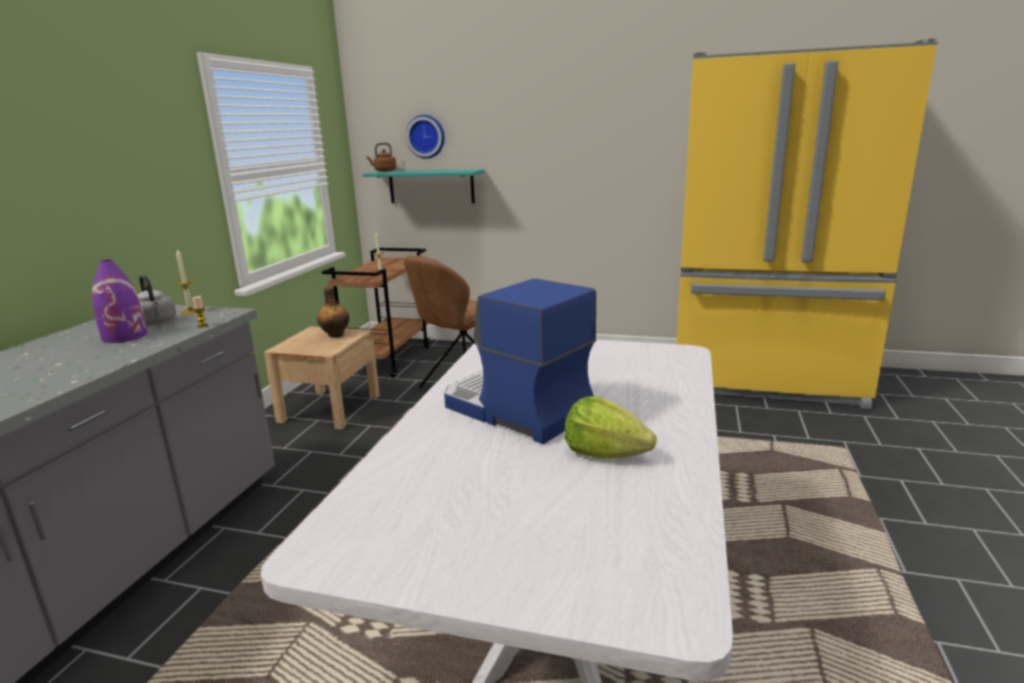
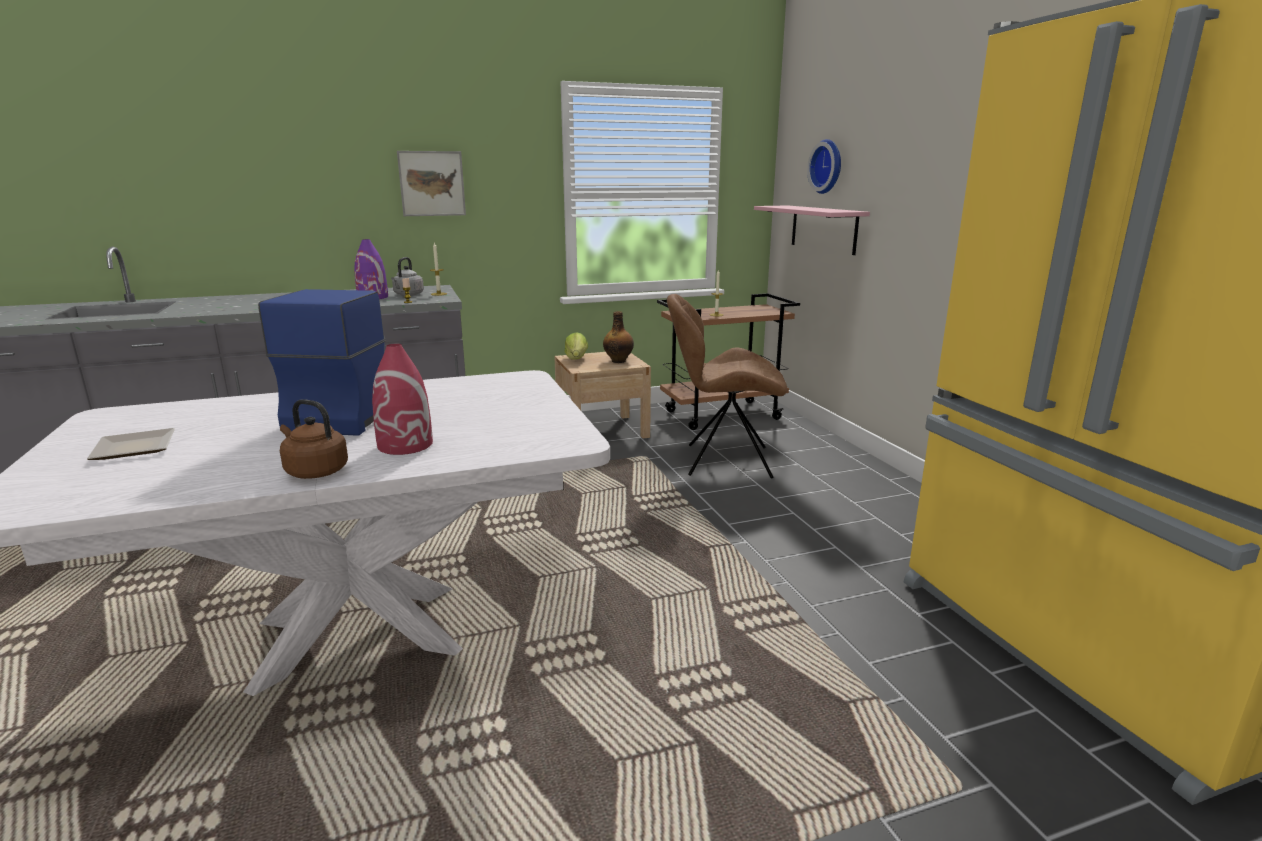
camera: 55 degrees right, 0 degrees up
(95, 178) = (432, 183): none -> picture
(384, 171) = (782, 206): brown kettle -> brown kettle (314, 471)
(431, 186) = (823, 229): turquoise shelf -> pink shelf
(512, 528) = (131, 449): none -> plate
(604, 453) = (269, 453): lettuce -> lettuce (576, 359)
(638, 399) = (406, 445): none -> red vase

